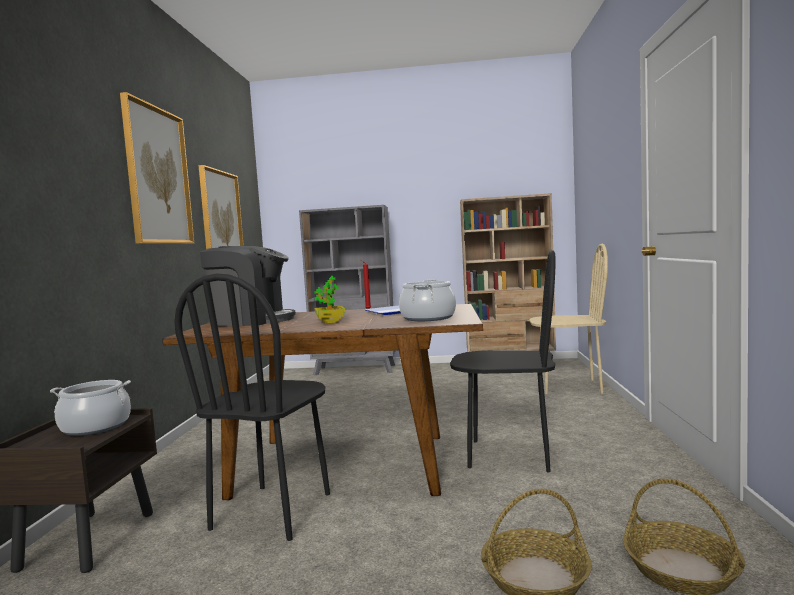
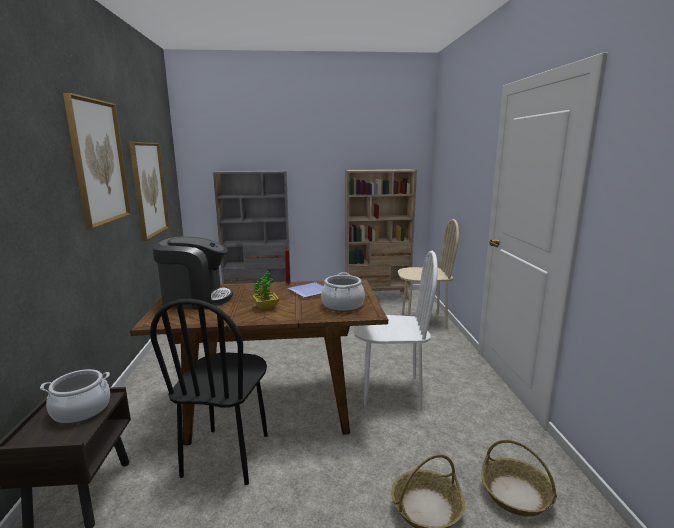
camera: 10 degrees left, 10 degrees up
(509, 455) = (391, 391): black chair -> white chair

